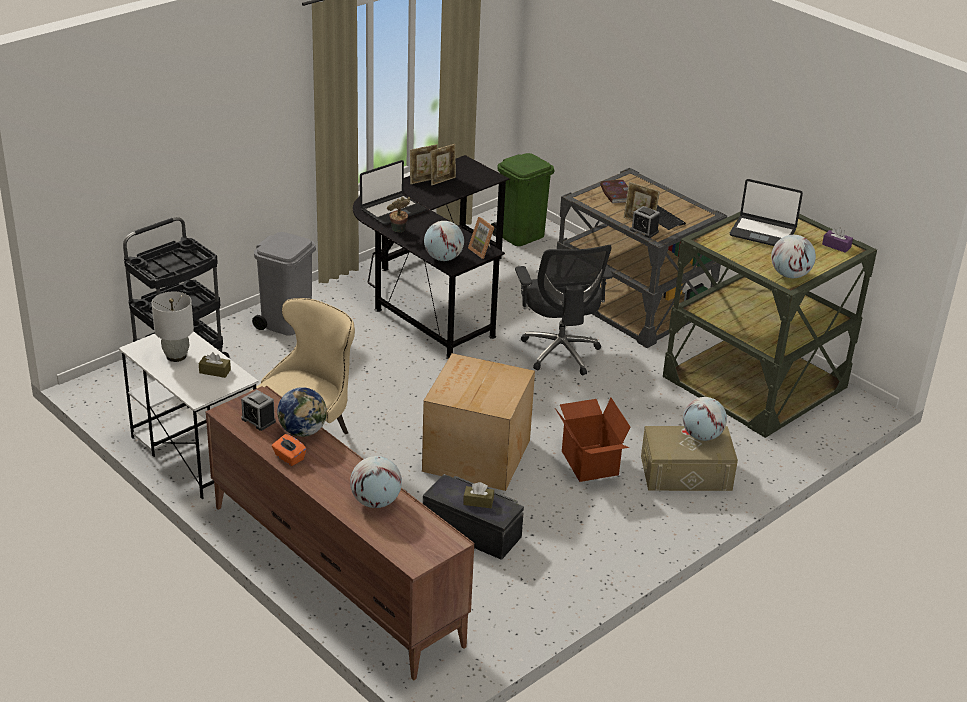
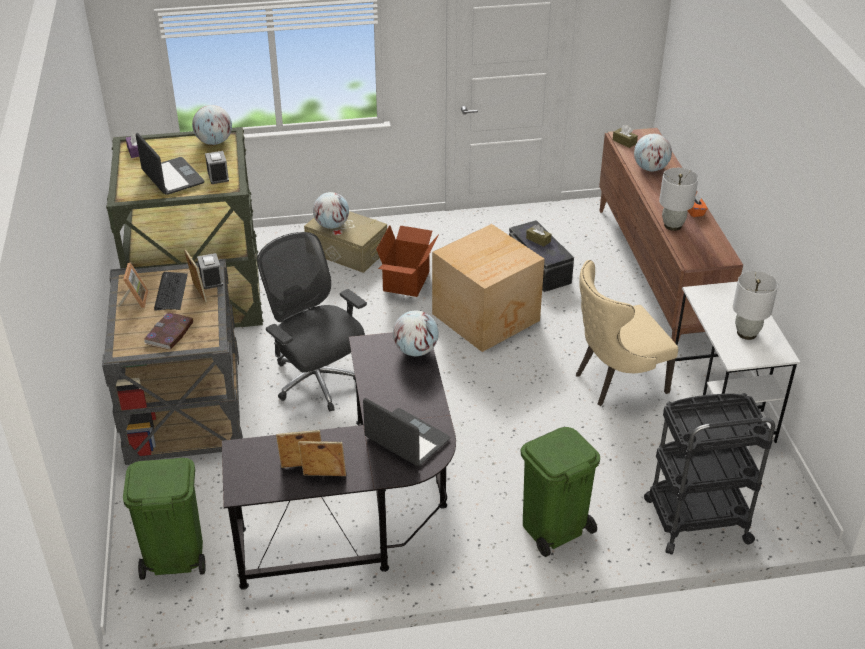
camera: 145 degrees left, 5 degrees up
(215, 371) = (717, 307): brown tissue box -> brown tissue box (624, 142)
(258, 420) = (703, 244): alarm clock -> alarm clock (218, 176)
(286, 322) = (553, 528): grey trash can -> green trash can
(303, 431) = (672, 225): globe -> white table lamp
(392, 210) = (406, 439): laptop -> laptop turned 45 degrees clockwise
(398, 231) = (427, 404): potted plant -> none
(483, 251) = (368, 345): picture frame -> picture frame (135, 300)
(559, 351) = (317, 382): office chair -> office chair turned 60 degrees counterclockwise

